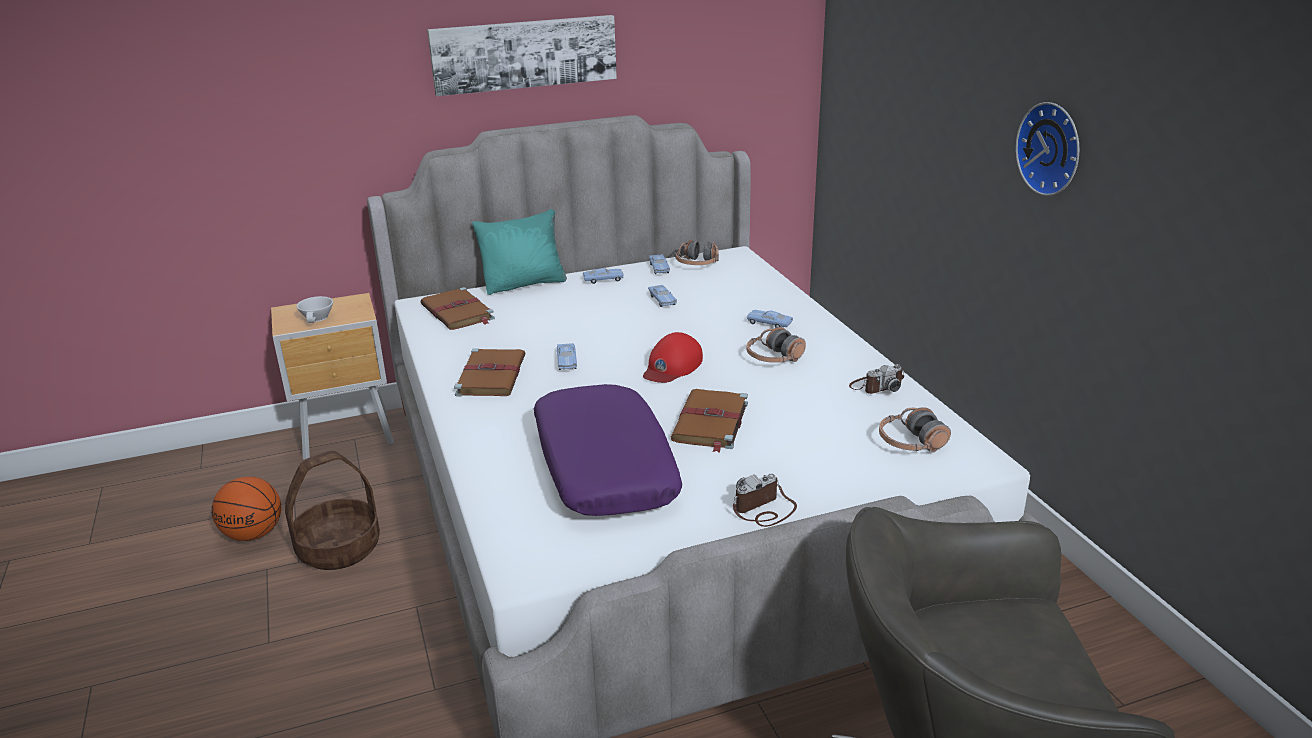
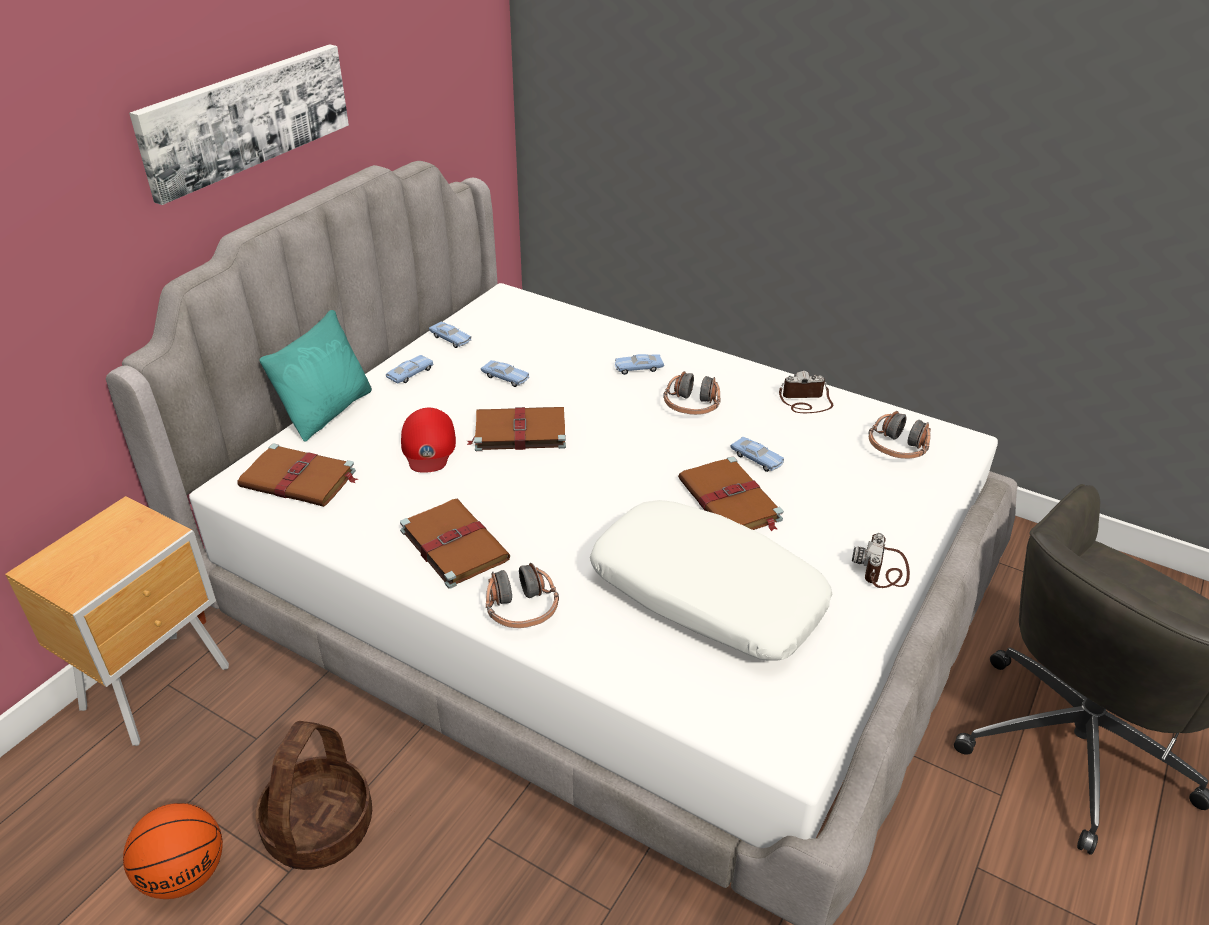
camera: 40 degrees left, 10 degrees up
(318, 318) = (105, 560): white cup -> none
(567, 361) = (509, 492): blue toy car -> blue toy car (756, 459)
(603, 467) = (705, 596): purple pillow -> white pillow
(623, 332) = (518, 432): none -> brown book
(672, 366) = (616, 453): red cap -> red cap (428, 447)
(697, 264) = (482, 320): headphones -> headphones (521, 609)
(876, 386) = (805, 401): camera -> camera turned 120 degrees counterclockwise
(1052, 148) = (895, 132): wall clock -> none

